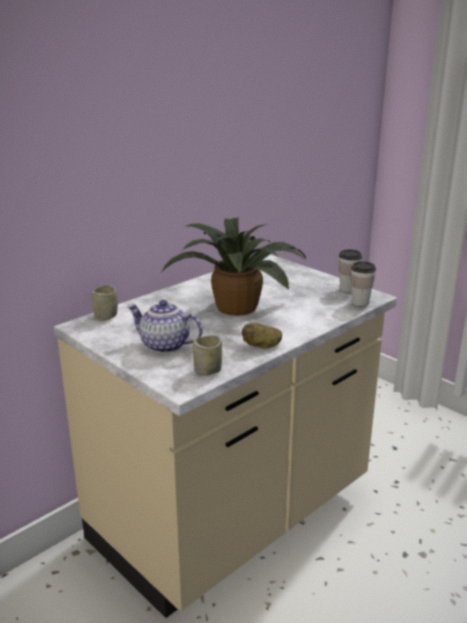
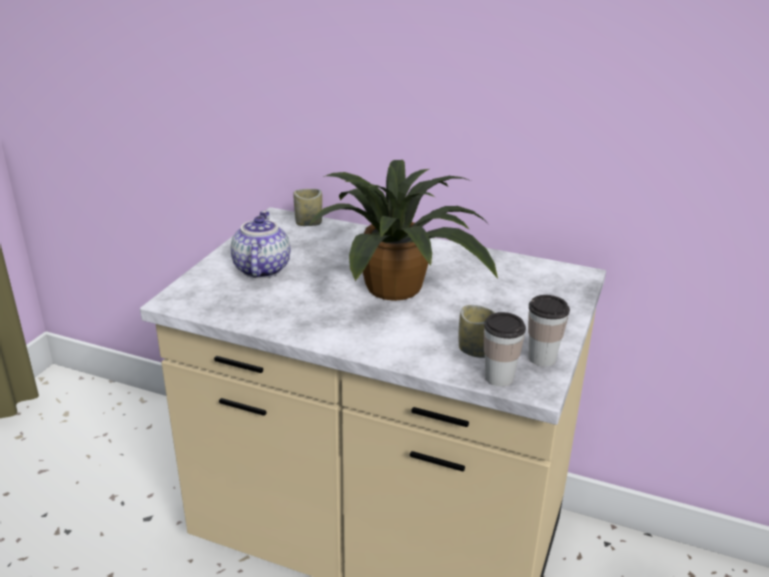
camera: 65 degrees right, 5 degrees up
(207, 370) = (217, 306): cup -> cup (475, 350)
(262, 346) = (297, 326): potato -> none

